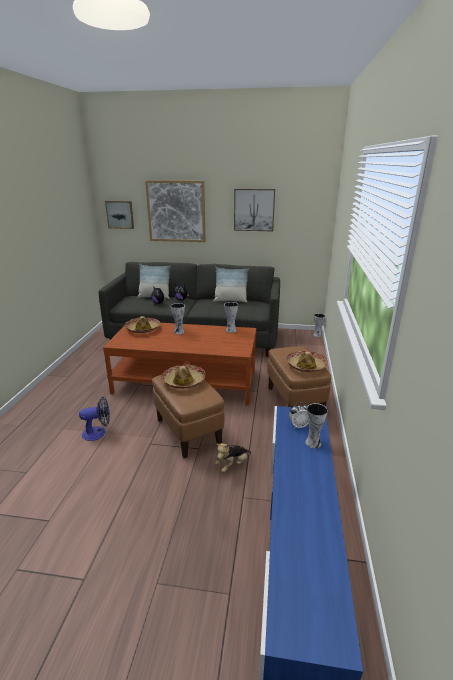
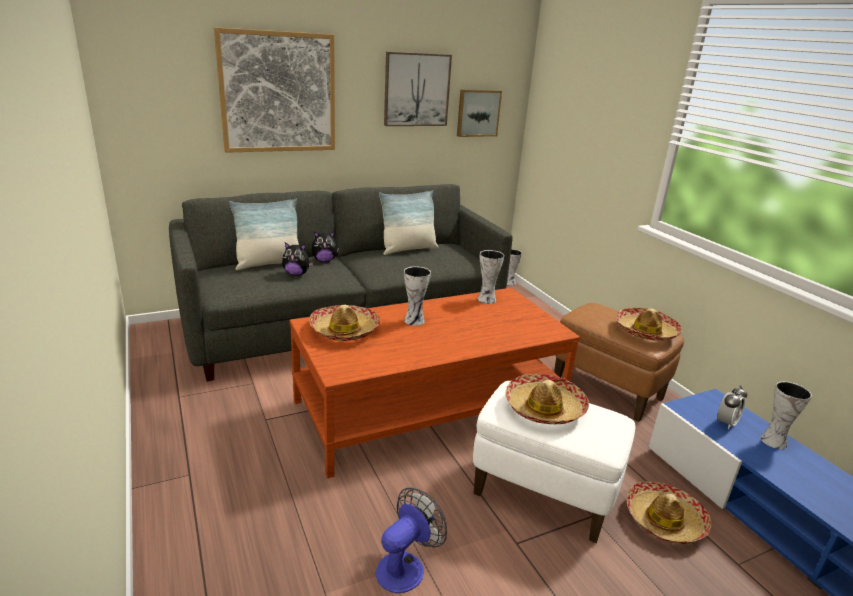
camera: 35 degrees left, 0 degrees up
(120, 214) = (152, 99): picture -> picture (477, 113)
(188, 432) = (543, 494): brown ottoman -> white ottoman
(232, 465) = (664, 520): plush toy -> hat

